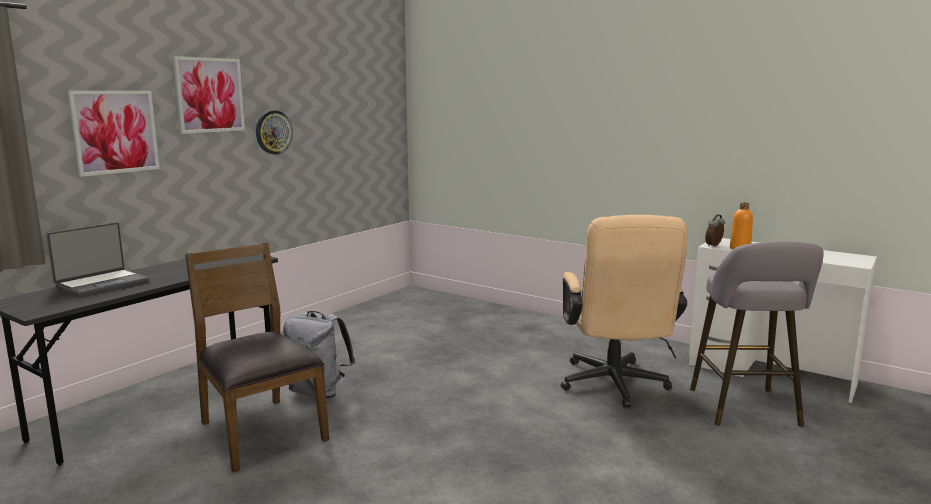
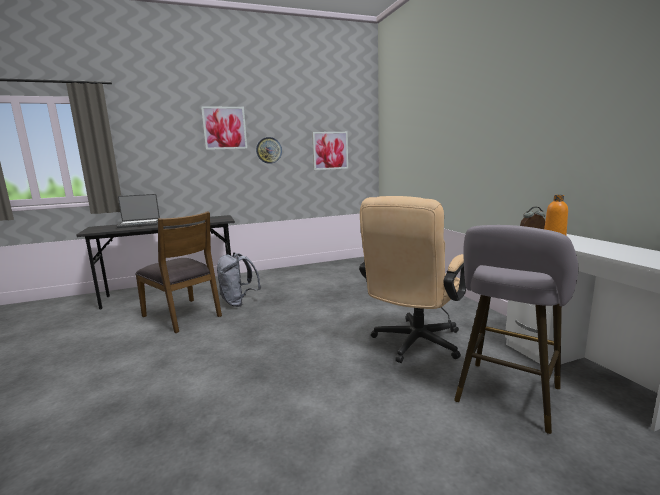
camera: 35 degrees right, 0 degrees up
(115, 132) = (167, 147): picture -> picture (330, 150)
(260, 431) = (183, 315): brown chair -> brown chair turned 135 degrees clockwise

